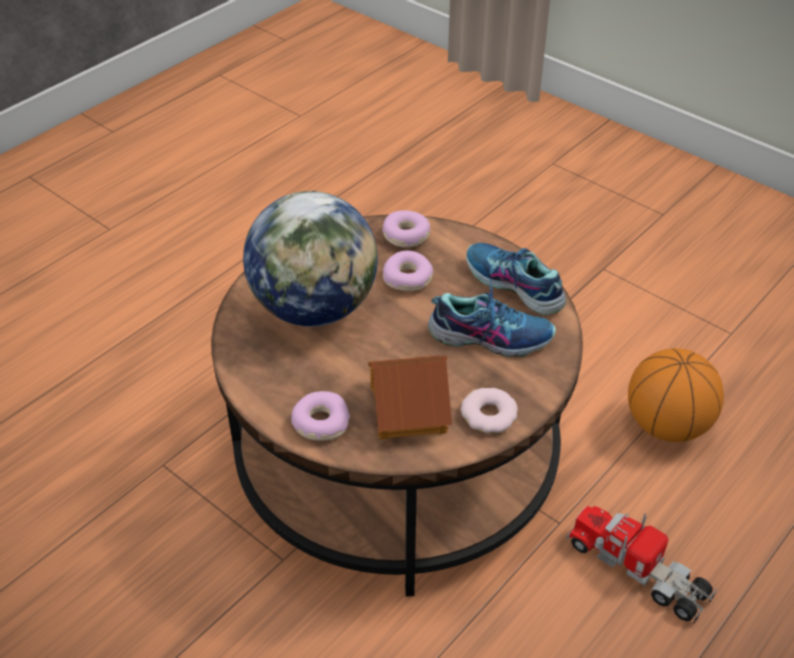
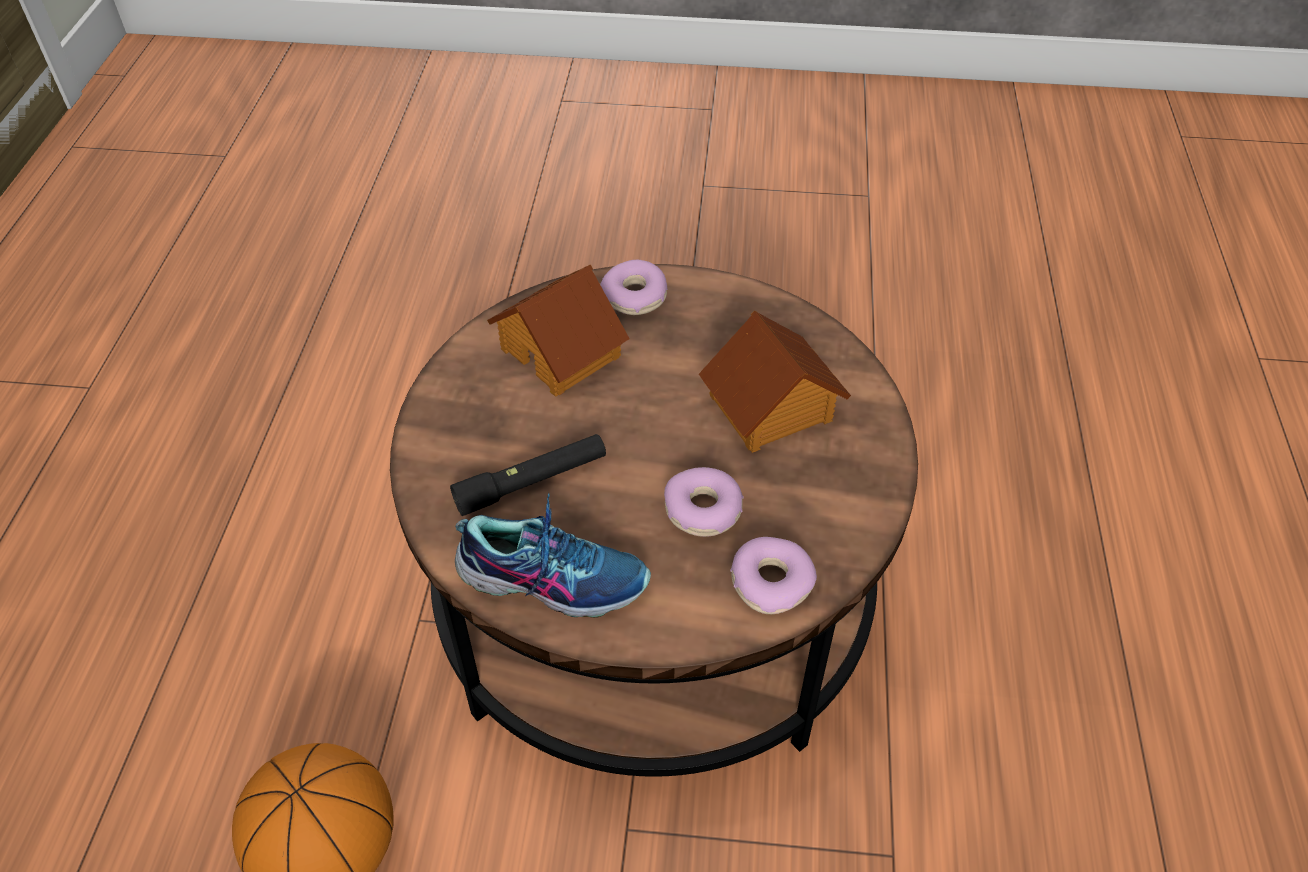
camera: 145 degrees right, 5 degrees up
(315, 308) = (771, 408): globe -> toy house
(489, 415) = (468, 386): donut -> none
(490, 336) = (531, 482): shoe -> black flashlight
(638, 570) = (304, 614): toy truck -> none

